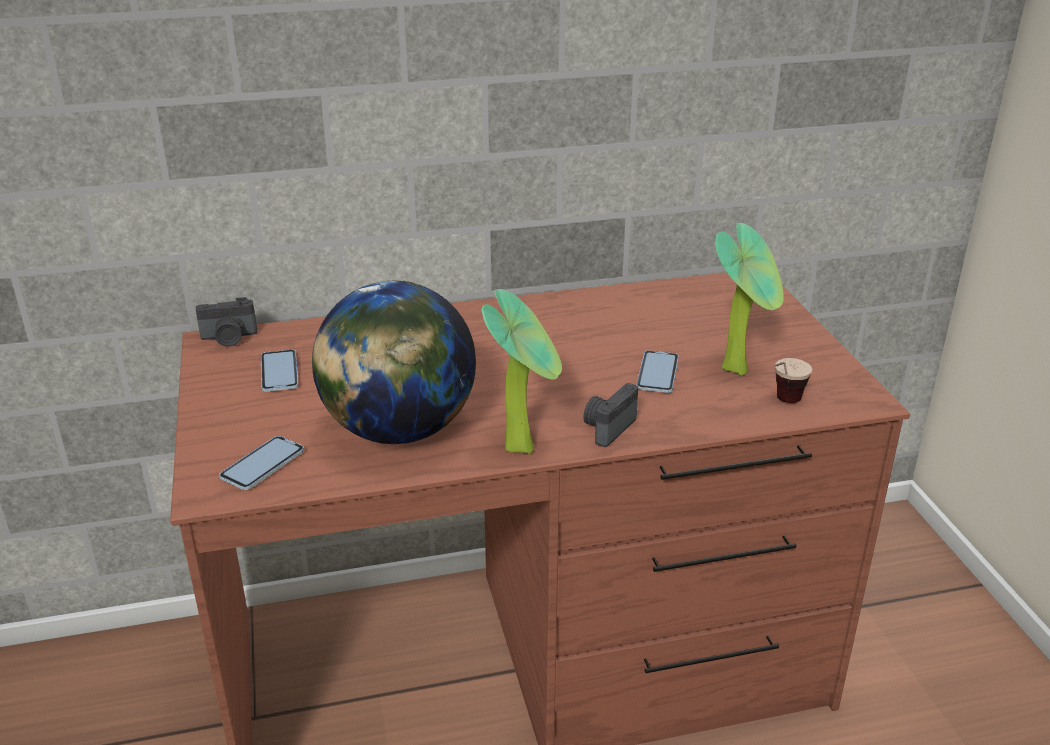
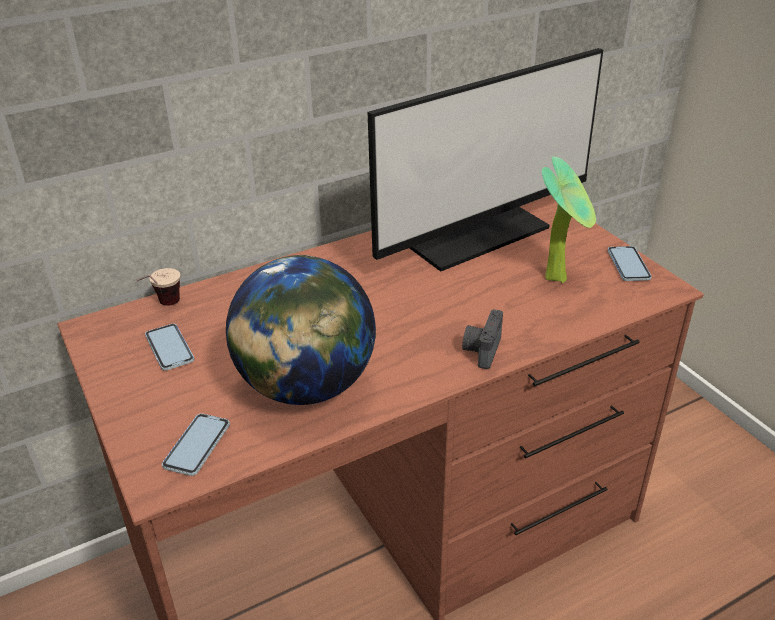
camera: 15 degrees left, 5 degrees up
(229, 338) = (105, 322): camera -> none
(524, 446) = (421, 381): potted plant -> none
(657, 373) = (497, 292): phone -> phone (628, 265)
(662, 310) = (473, 233): none -> monitor
(782, 404) = (607, 303): cup -> cup (162, 307)

